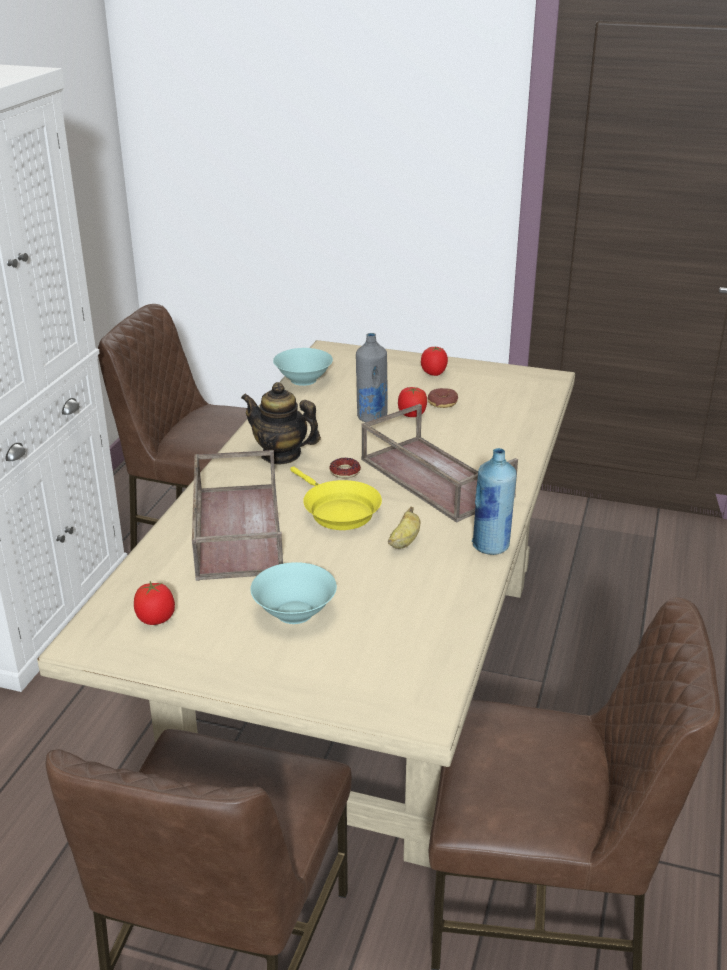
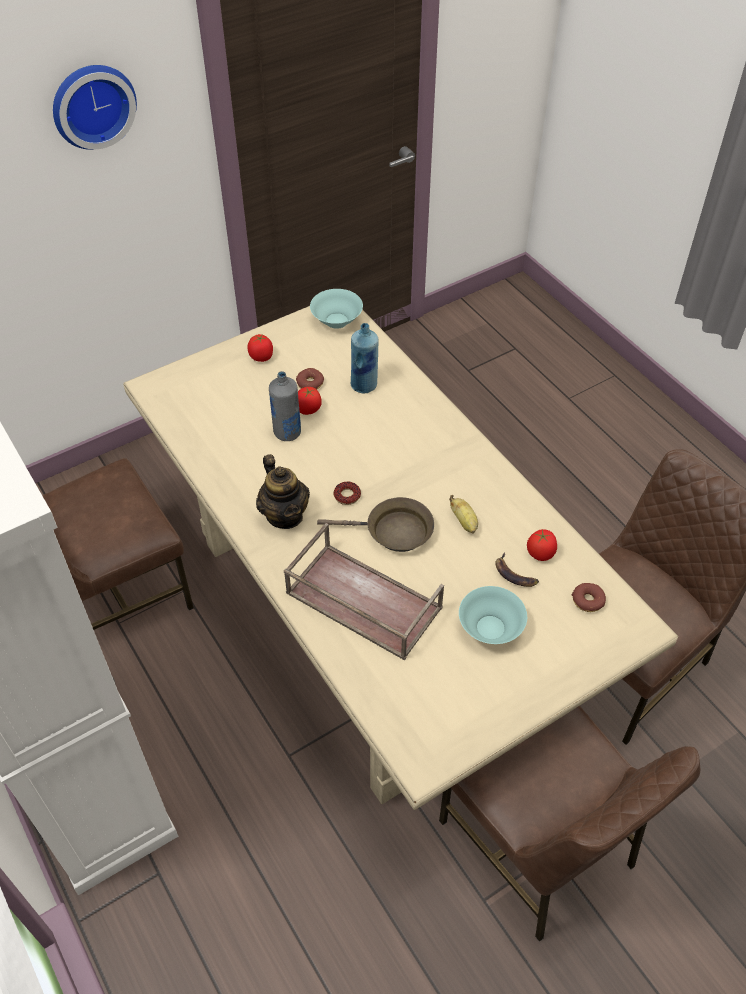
camera: 50 degrees left, 20 degrees up
(156, 619) = (430, 708): tomato -> tomato (540, 553)
(281, 455) = (285, 515): teapot -> teapot turned 90 degrees counterclockwise
(304, 380) = (184, 432): turquoise bowl -> turquoise bowl (337, 320)
(337, 511) = (393, 531): yellow frying pan -> brown frying pan
(381, 598) = (514, 574): none -> banana
(410, 88) = (92, 104): none -> wall clock
(411, 659) = (587, 600): none -> donut
(433, 477) = (403, 456): brown tray -> none
(491, 546) = (509, 484): blue bottle -> blue bottle (364, 385)

